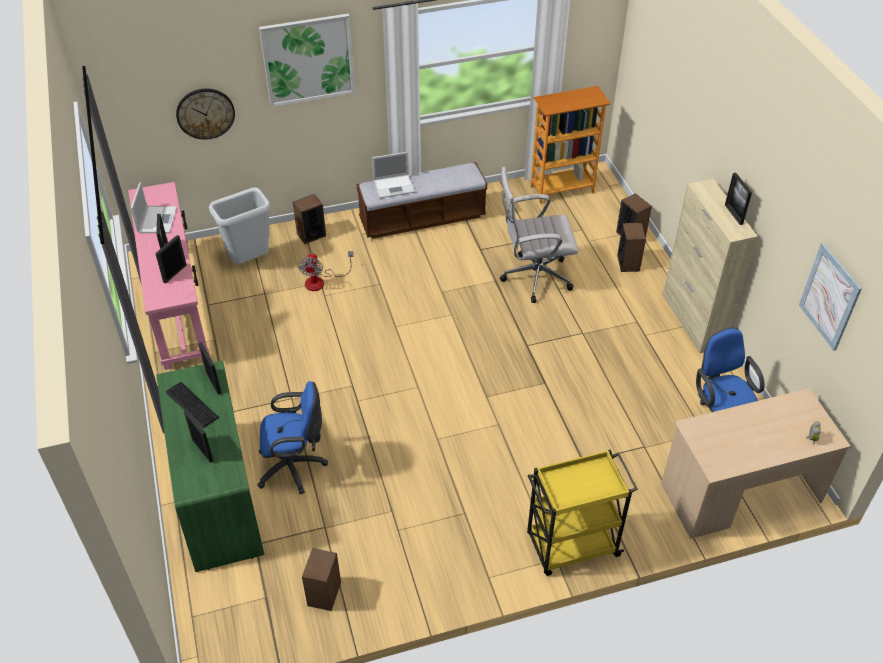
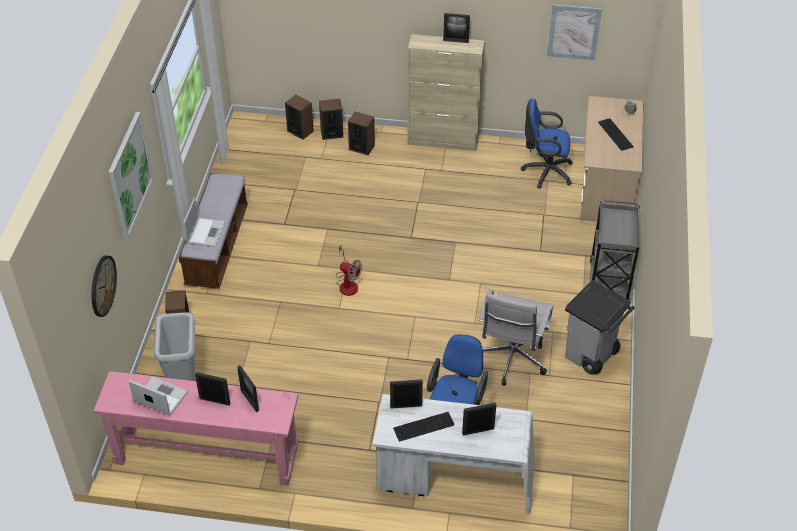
camera: 65 degrees left, 0 degrees up
(217, 492) = (455, 480): green desk -> white desk
(321, 281) = (248, 340): fan -> fan (347, 283)
(324, 594) = (586, 437): speaker -> speaker (300, 131)
(448, 562) = (591, 356): none -> grey trash can
(533, 277) = (340, 205): white office chair -> white office chair (511, 360)
(561, 189) = (248, 148): bookcase -> none
(571, 546) = (608, 285): yellow cart -> grey cart
(759, 436) = (616, 134): none -> keyboard

